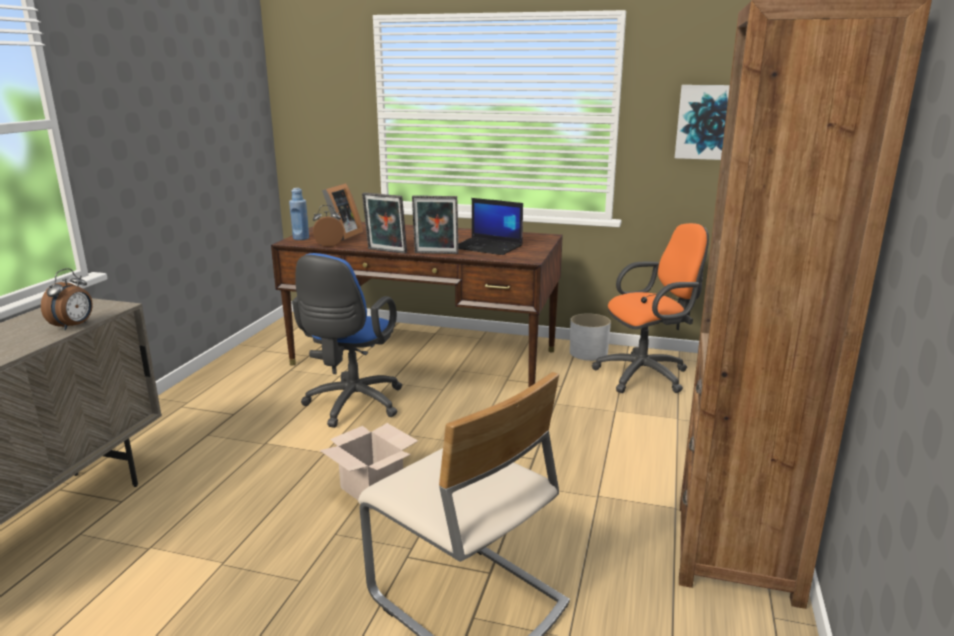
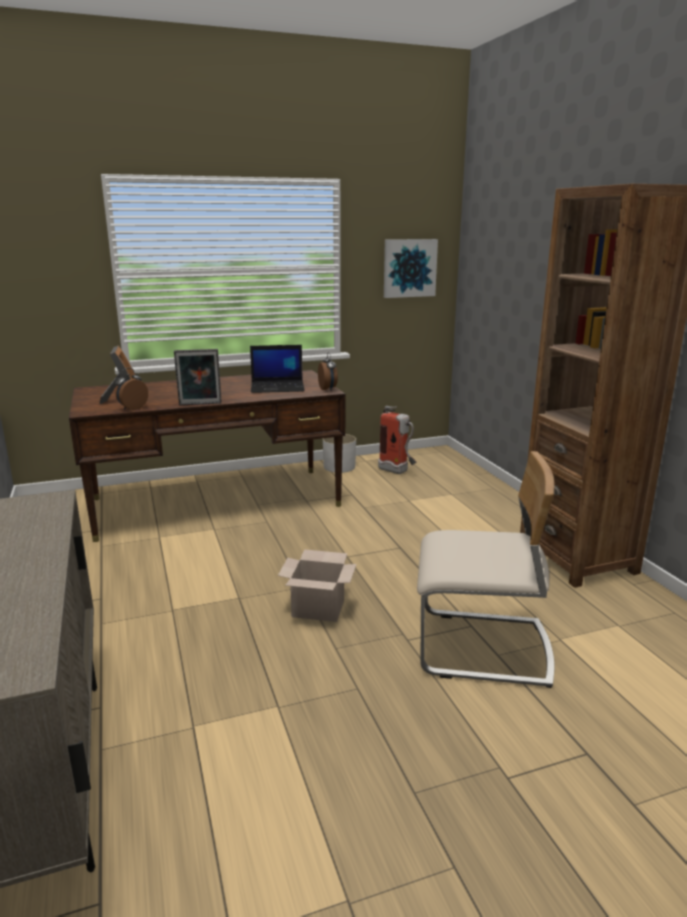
camera: 35 degrees left, 0 degrees up
(74, 326) = (54, 524): alarm clock -> alarm clock (328, 389)
(301, 238) = (88, 407): blue bottle -> none
(351, 406) = (208, 556): blue office chair -> none
(436, 254) = (248, 399): picture frame -> none
(647, 375) = (397, 472): orange office chair -> fire extinguisher

